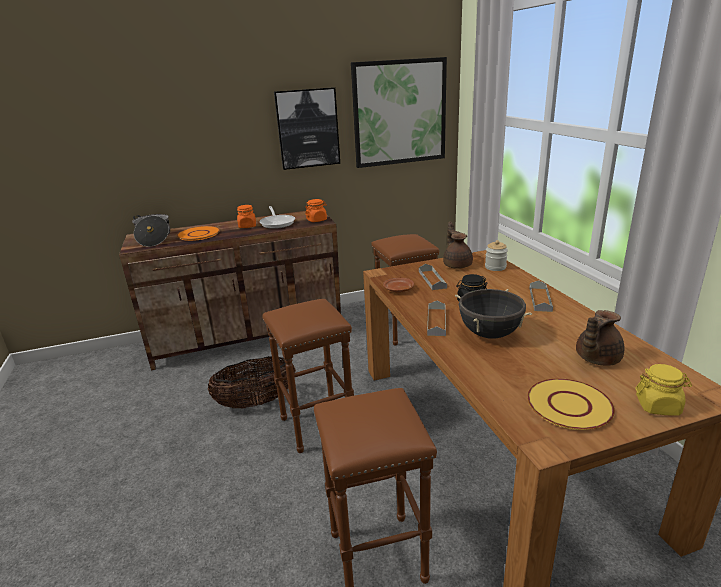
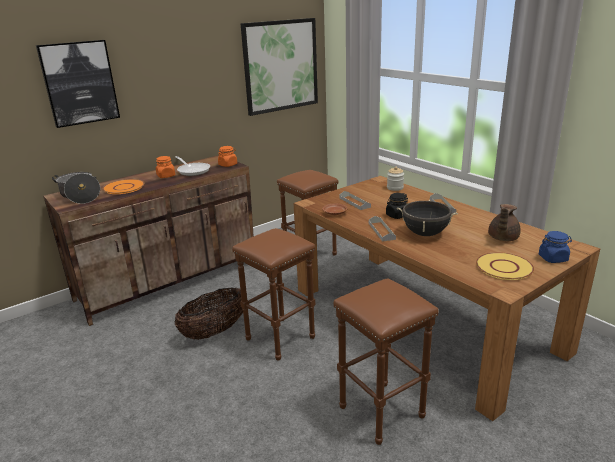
camera: 20 degrees left, 0 degrees up
(307, 128) = (207, 83): picture -> picture (79, 83)
(457, 264) = (365, 189): brown teapot -> none
(658, 406) = (553, 258): yellow jar -> blue jar

